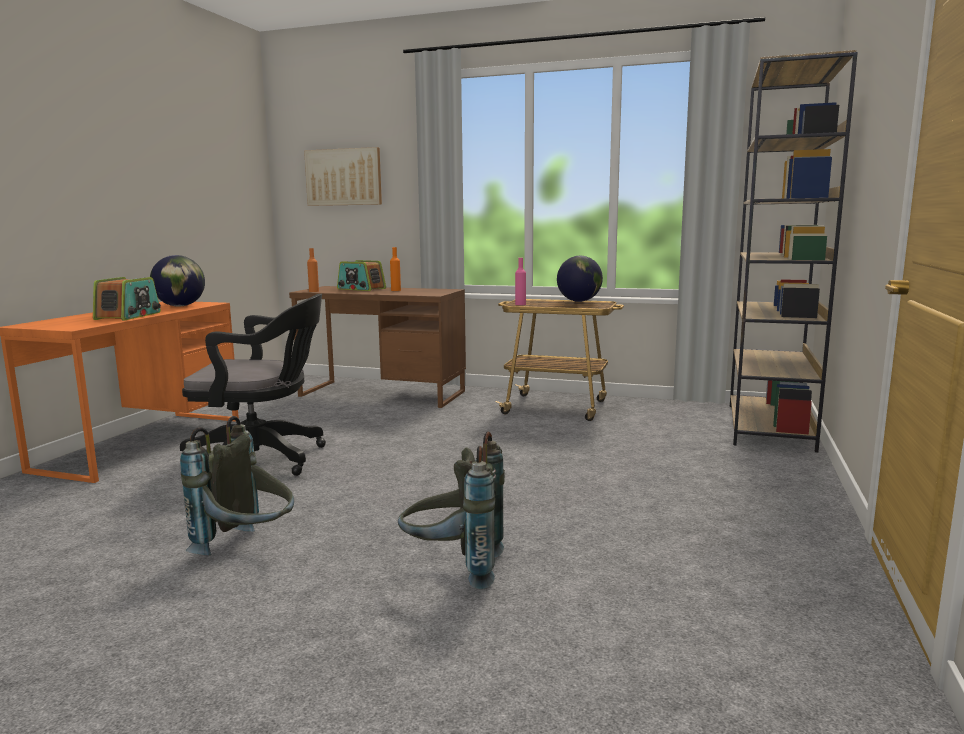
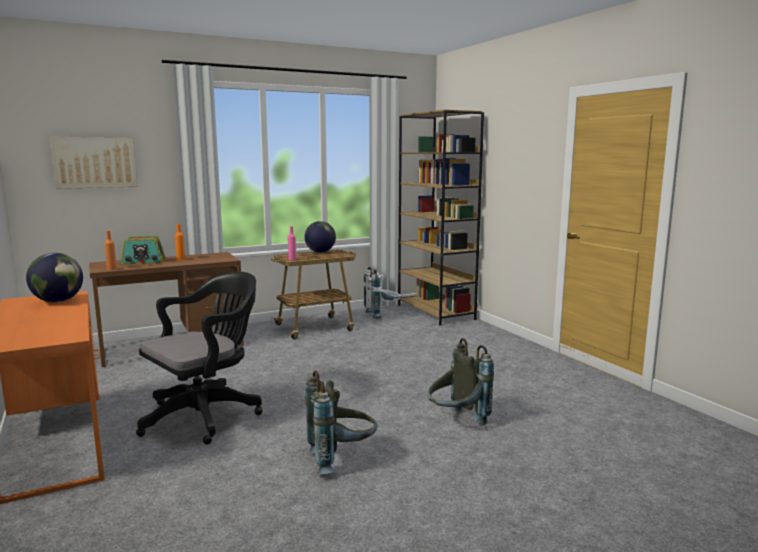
camera: 45 degrees left, 0 degrees up
(129, 316) = (62, 318): radio -> none
(678, 412) = (382, 314): none -> white backpack

